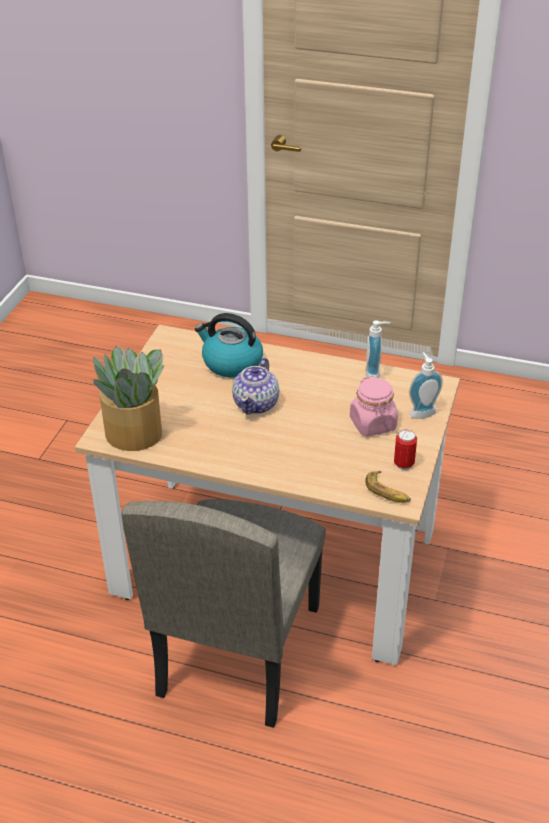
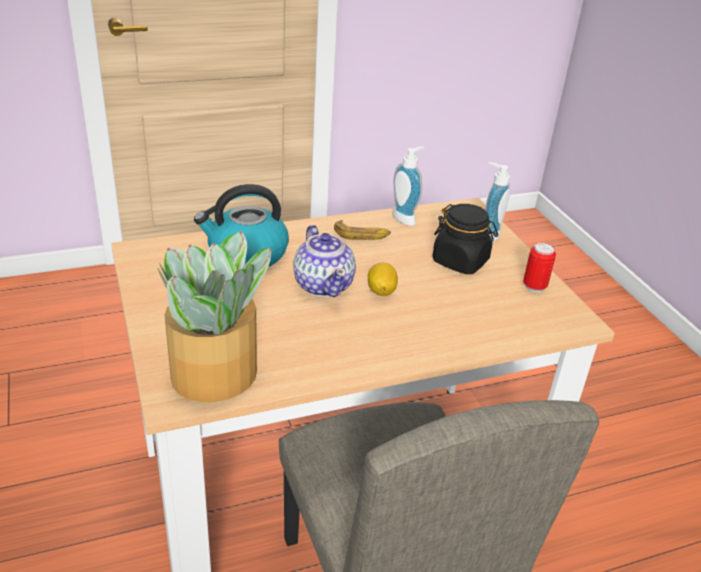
camera: 40 degrees left, 5 degrees down
(289, 423) = (381, 291): none -> lemon
(373, 424) = (460, 261): pink jar -> black jar
(387, 492) = (555, 319): banana -> banana (361, 235)

